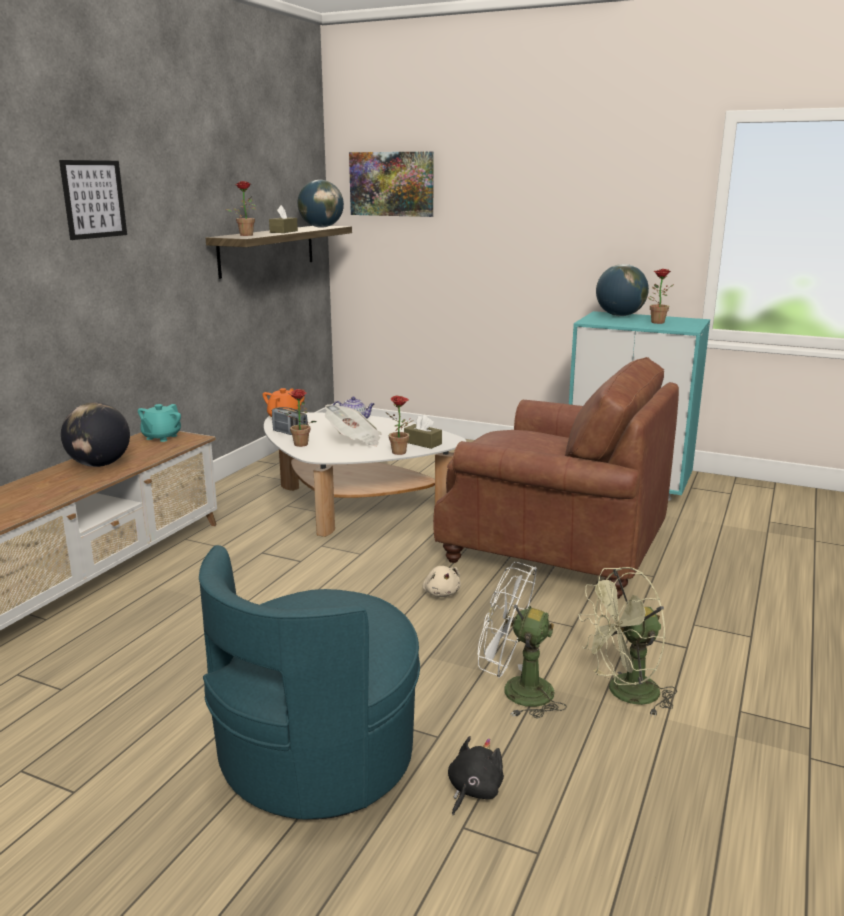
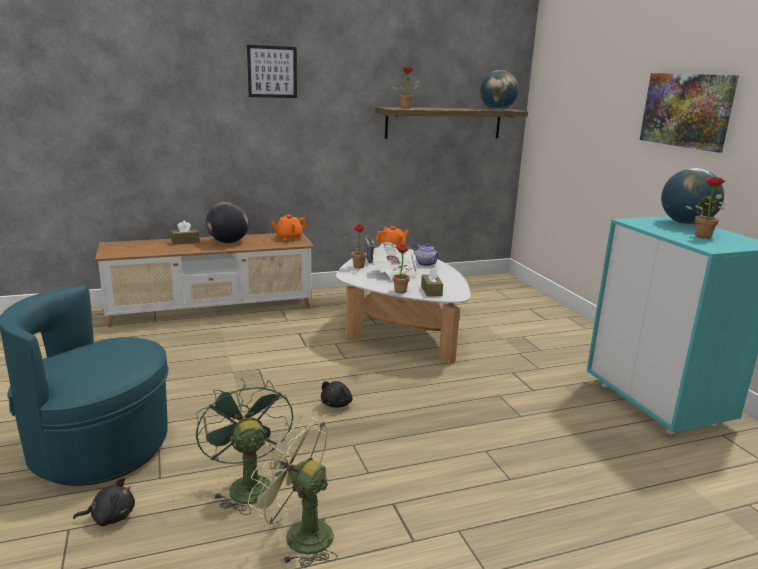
camera: 45 degrees right, 0 degrees up
(161, 437) = (289, 238): turquoise teapot -> orange teapot
(283, 232) = (446, 109): brown tissue box -> brown tissue box (185, 242)
(392, 184) = (567, 76): picture -> picture (687, 110)
(441, 593) = (337, 404): beige plush toy -> black plush toy
(516, 691) = (246, 485): white fan -> green fan
(553, 549) = (474, 417): brown armchair -> none

